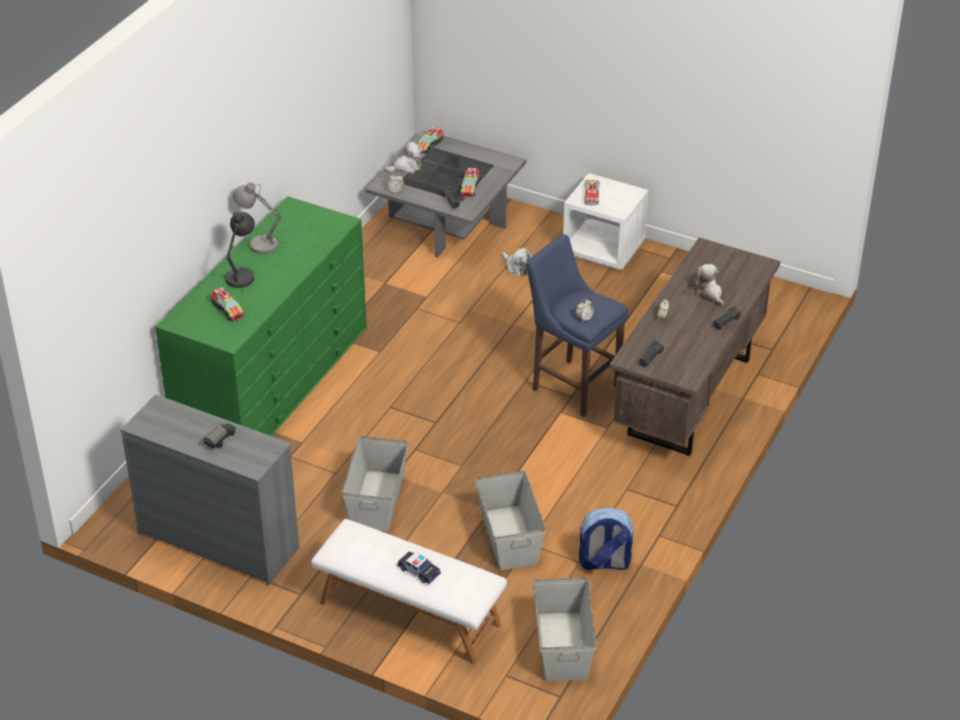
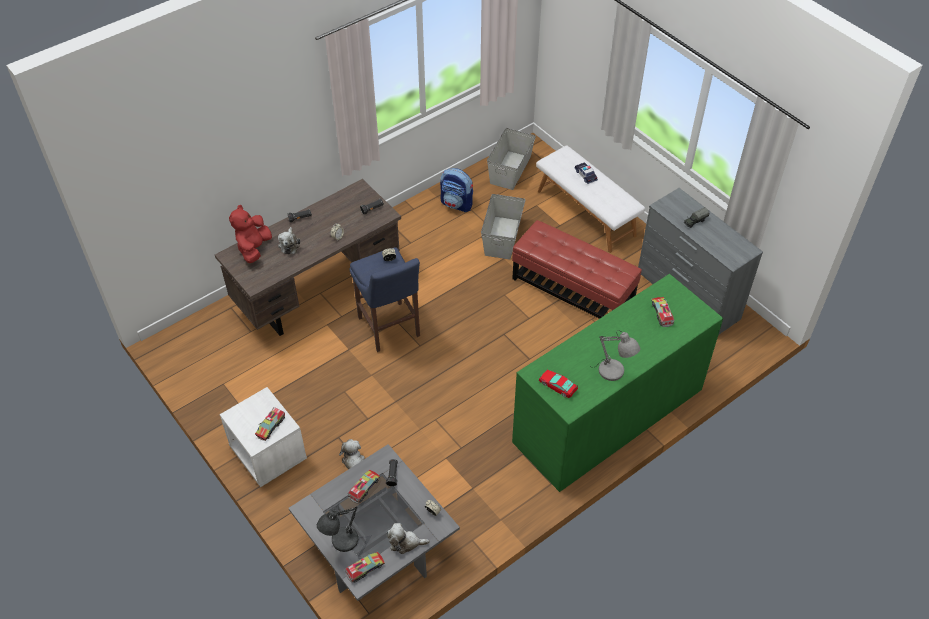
camera: 155 degrees left, 10 degrees up
(242, 276) = (640, 343): grey table lamp -> grey table lamp (342, 542)
(313, 219) = (558, 385): none -> toy car
(376, 500) = (573, 289): grey storage box -> red ottoman
(744, 278) = (254, 248): none -> red plush toy

